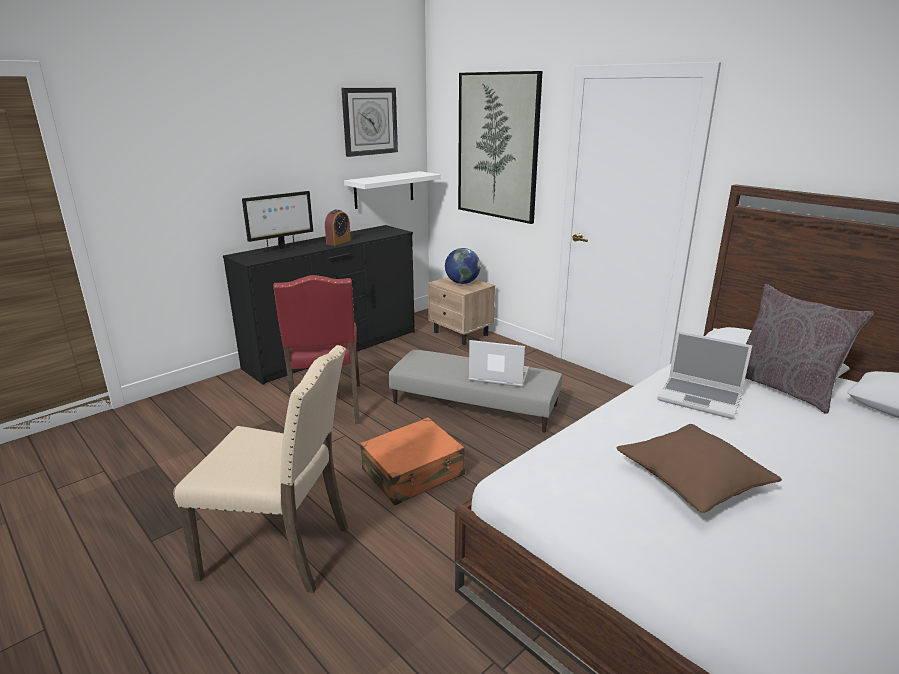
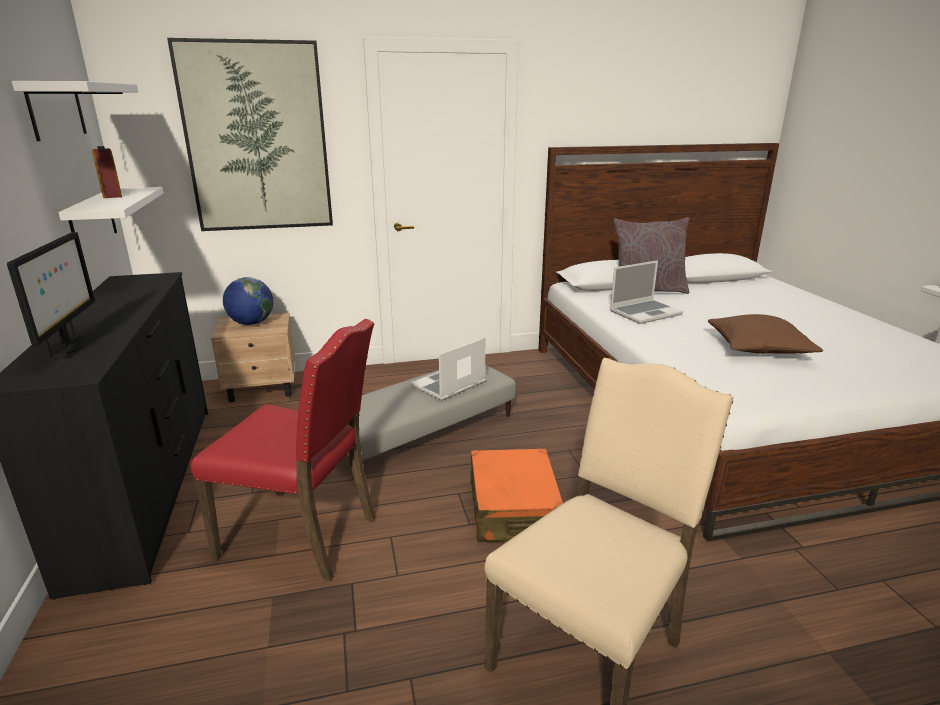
camera: 60 degrees left, 0 degrees up
(338, 242) = (126, 310): alarm clock -> alarm clock (111, 195)
(370, 121) = (56, 110): wall clock -> white shelf

